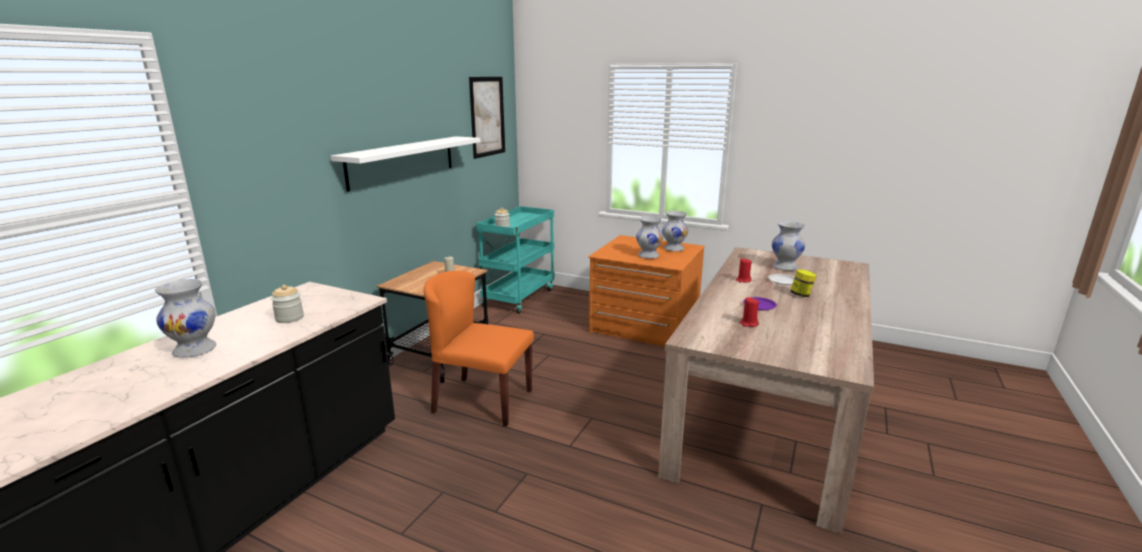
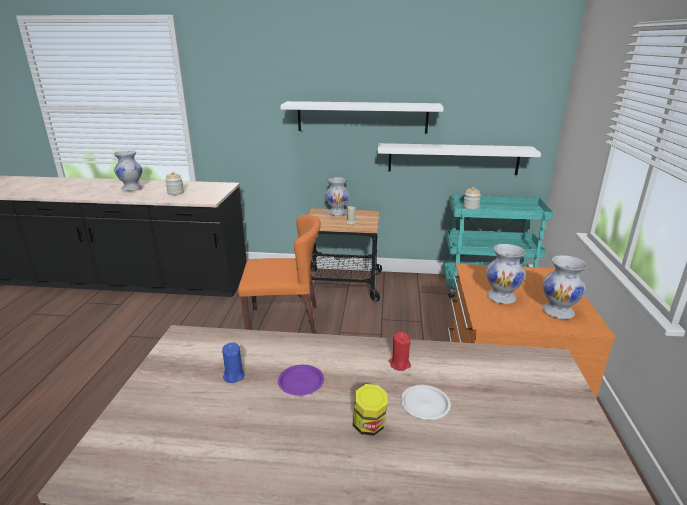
camera: 70 degrees right, 5 degrees up
(469, 188) = (453, 159): none -> white shelf
(482, 401) = (284, 322): orange chair -> orange chair turned 90 degrees clockwise
(487, 116) = (502, 87): picture -> none
(748, 324) = (233, 376): red candle -> blue candle
(785, 267) = (506, 407): white vase -> white vase (337, 213)

